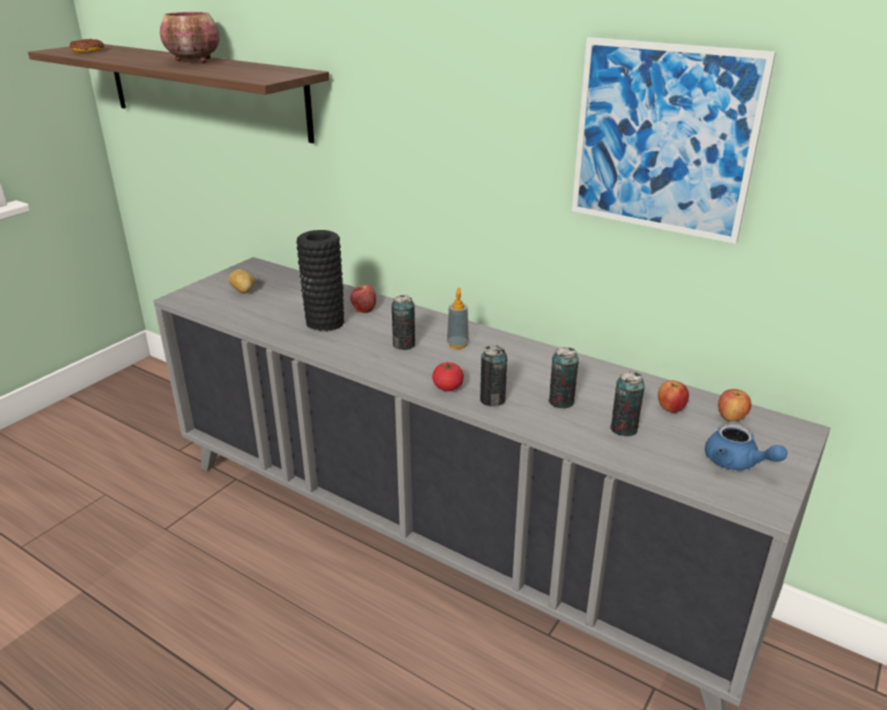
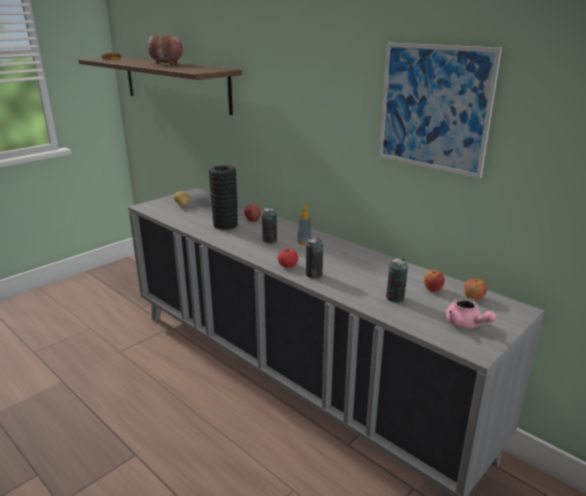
camera: 10 degrees right, 5 degrees down
(561, 402) = (359, 279): can -> none
(736, 463) = (466, 324): blue teapot -> pink teapot

